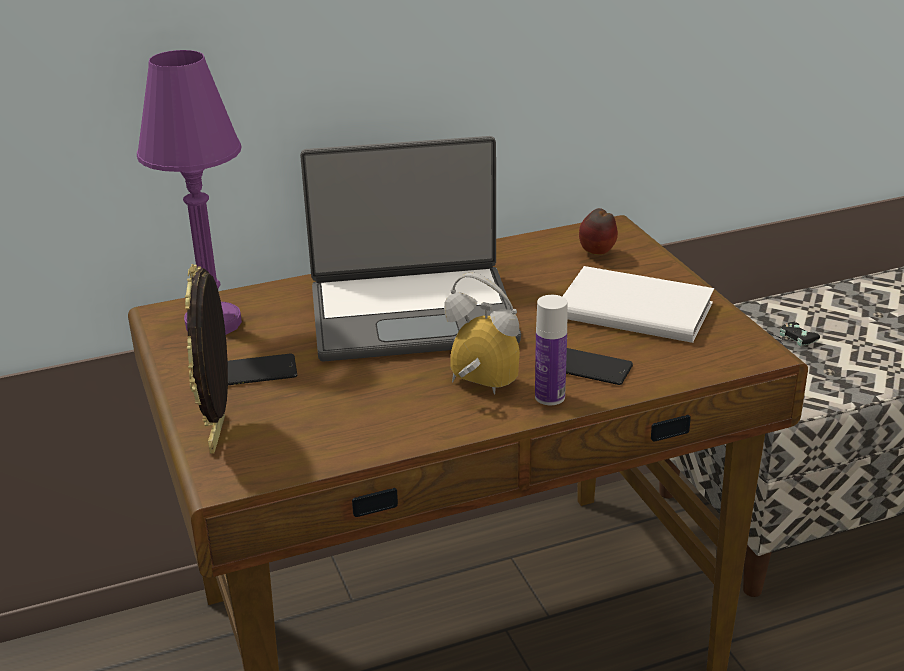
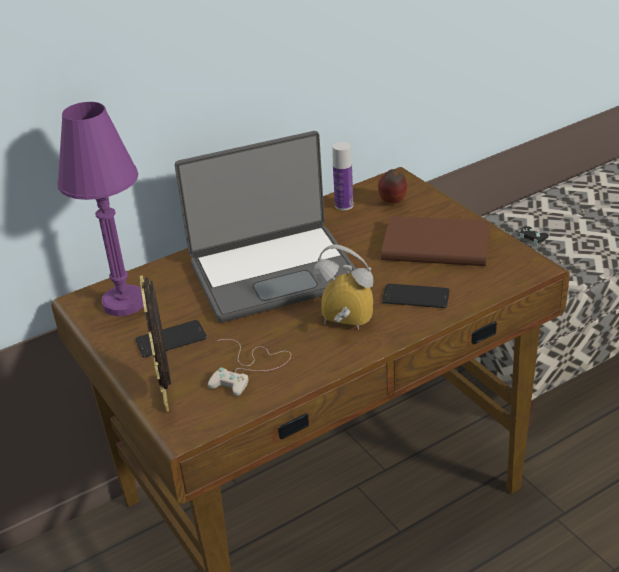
camera: 10 degrees left, 5 degrees up
(335, 419) = (249, 368): none -> white game controller
(550, 397) = (399, 325): bottle -> bottle (344, 205)
(634, 308) = (434, 244): white book -> brown book

